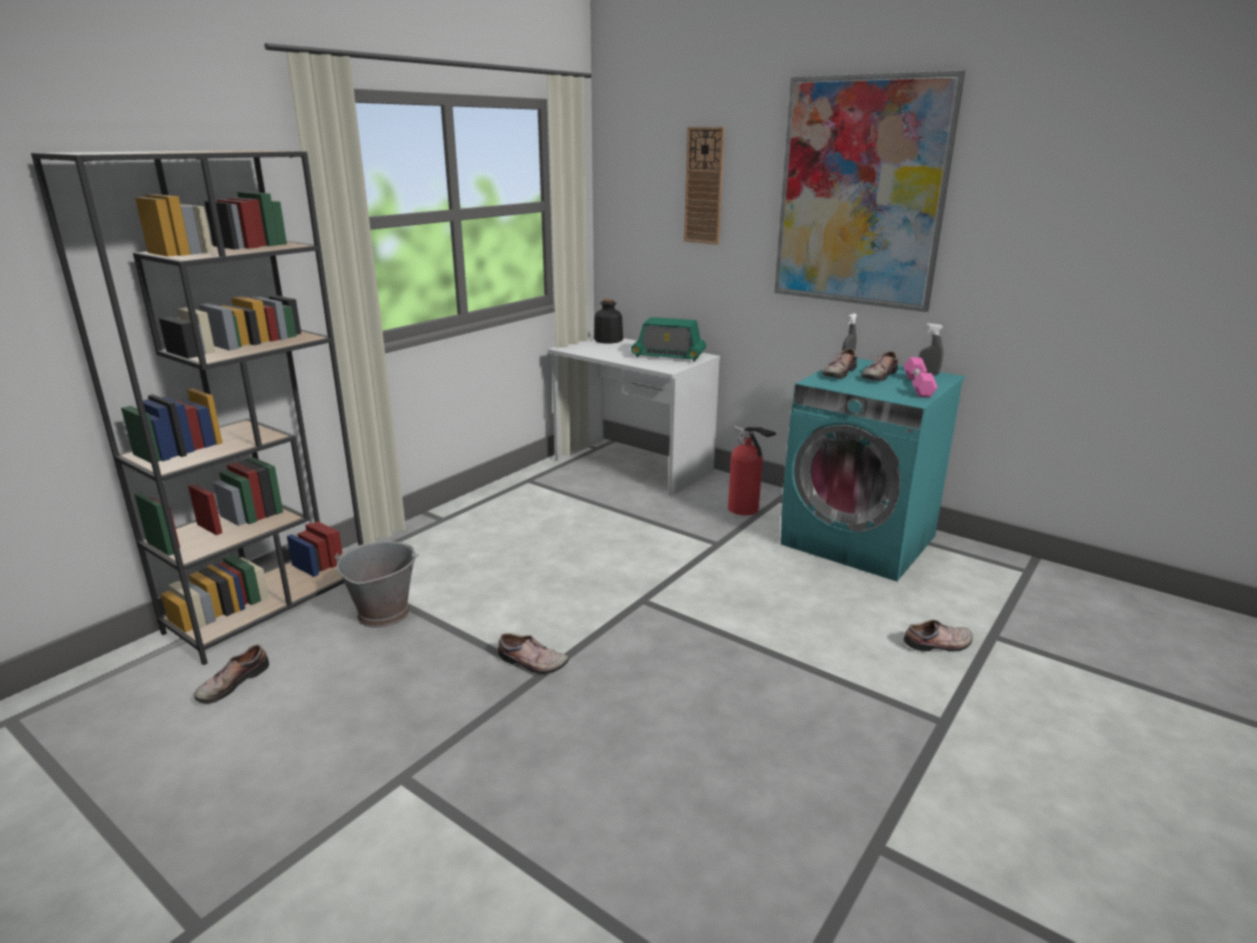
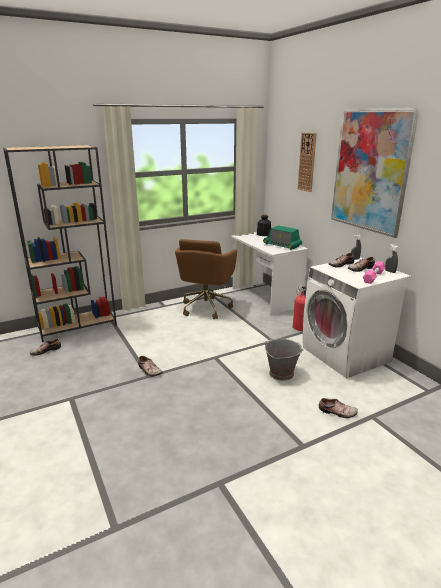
camera: 25 degrees right, 0 degrees up
(383, 613) = (112, 338): grey bucket -> grey bucket (281, 373)
(535, 505) = (206, 307): none -> brown office chair
(861, 540) = (347, 354): turquoise washing machine -> white washing machine

